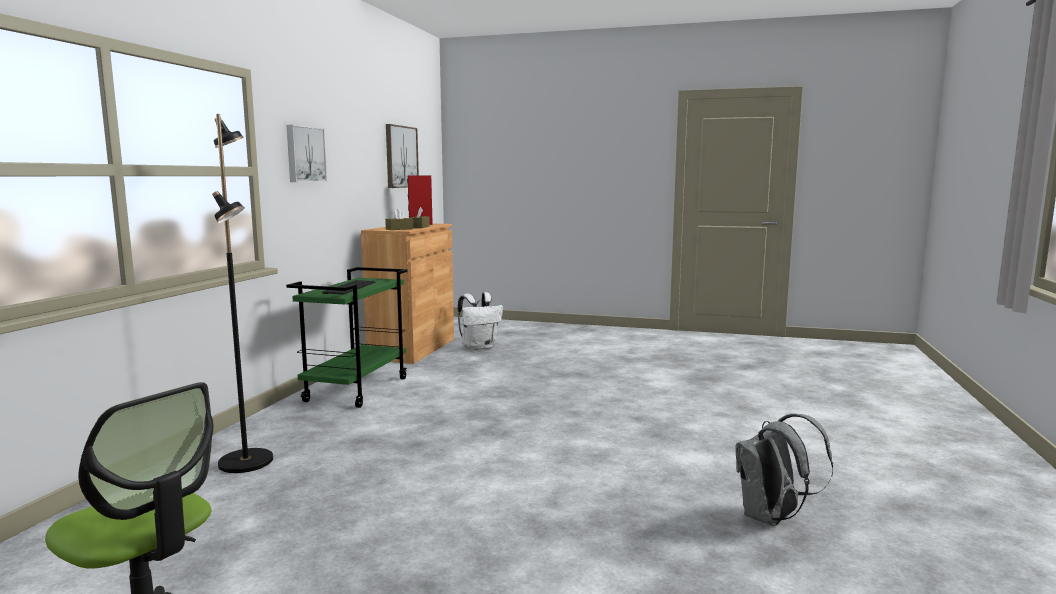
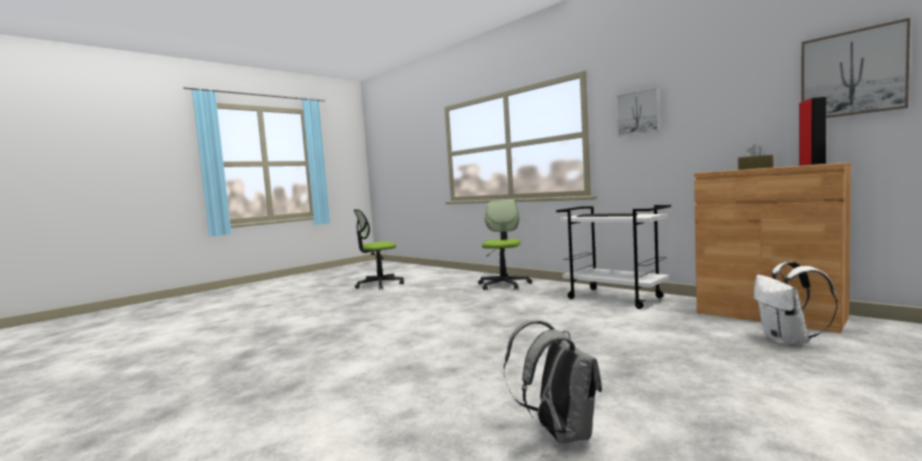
camera: 120 degrees right, 5 degrees down
(247, 461) = (504, 285): black floor lamp -> office chair
(357, 389) = (615, 298): green cart -> white cart
(399, 229) = (720, 170): brown tissue box -> none
(772, 518) = (259, 365): grey backpack -> grey backpack (559, 433)

